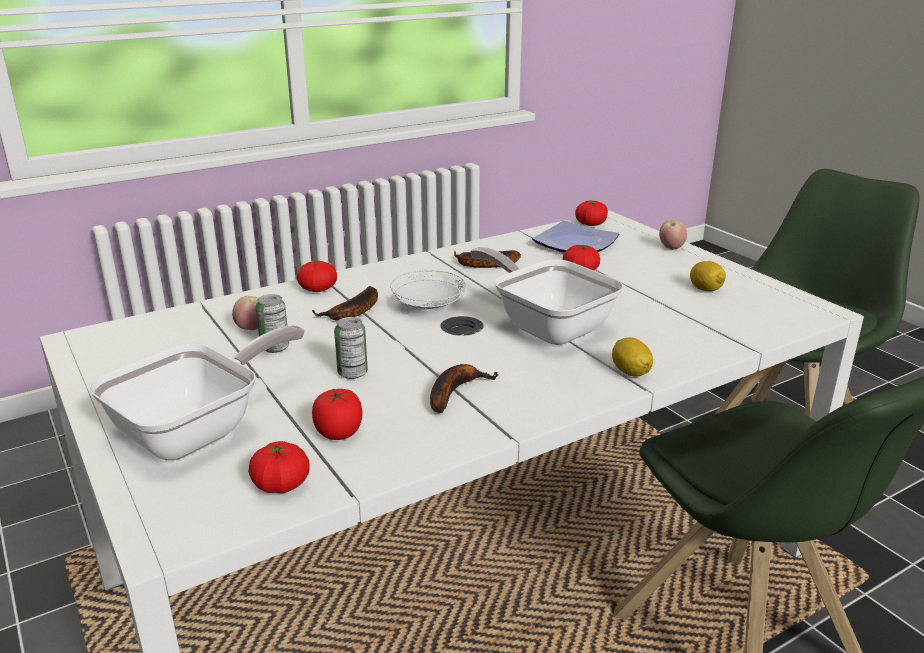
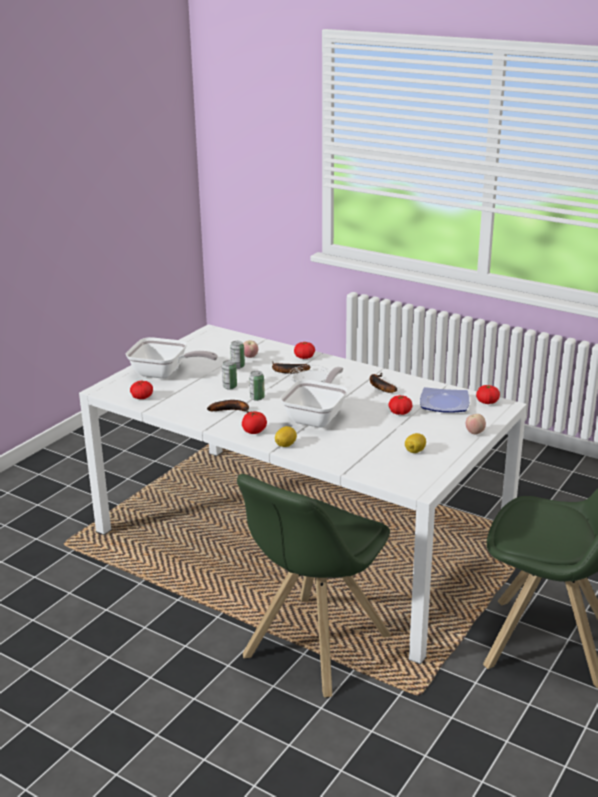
camera: 65 degrees right, 0 degrees up
(339, 432) = (182, 397): tomato -> tomato (254, 431)
(427, 358) = (257, 398): none -> can

